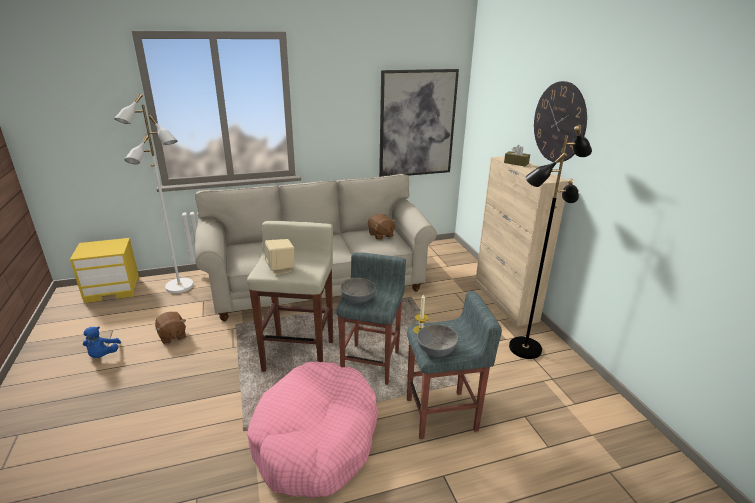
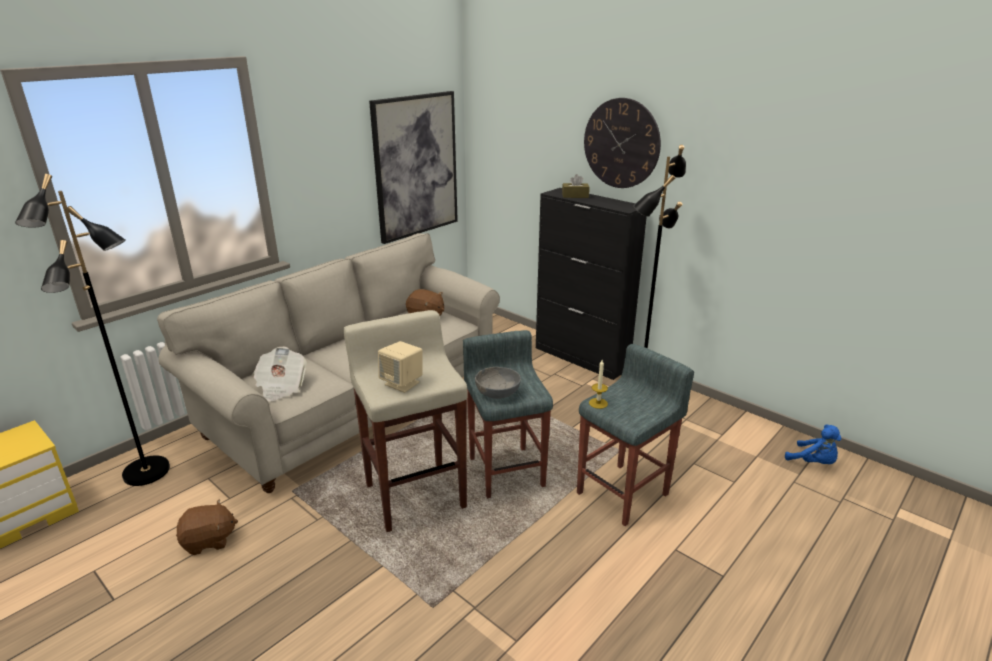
camera: 30 degrees left, 0 degrees up
(103, 355) = (118, 610): blue plush toy -> blue plush toy (813, 462)
(172, 336) = (209, 541): brown plush toy -> brown plush toy turned 45 degrees counterclockwise
(179, 287) = (147, 473): white floor lamp -> black floor lamp
(250, 255) = (281, 387): none -> newspaper
(316, 439) = (524, 575): pink dog bed -> none
(436, 349) = (632, 416): grey bowl -> none
(505, 302) = (581, 358): beige cabinet -> black cabinet

